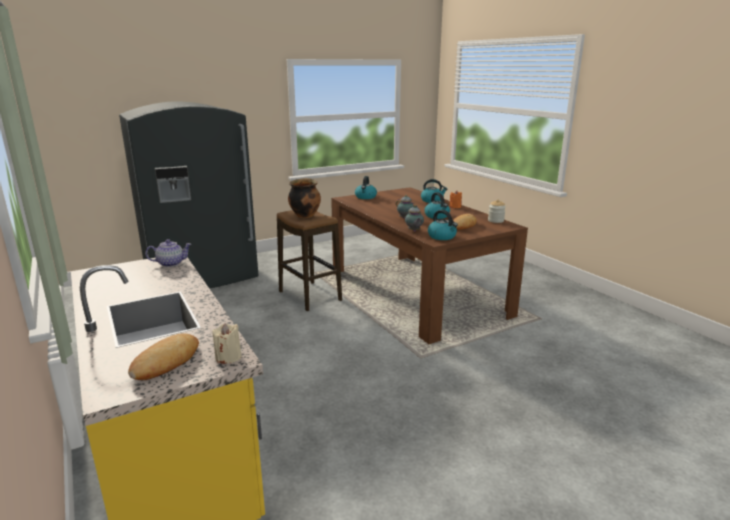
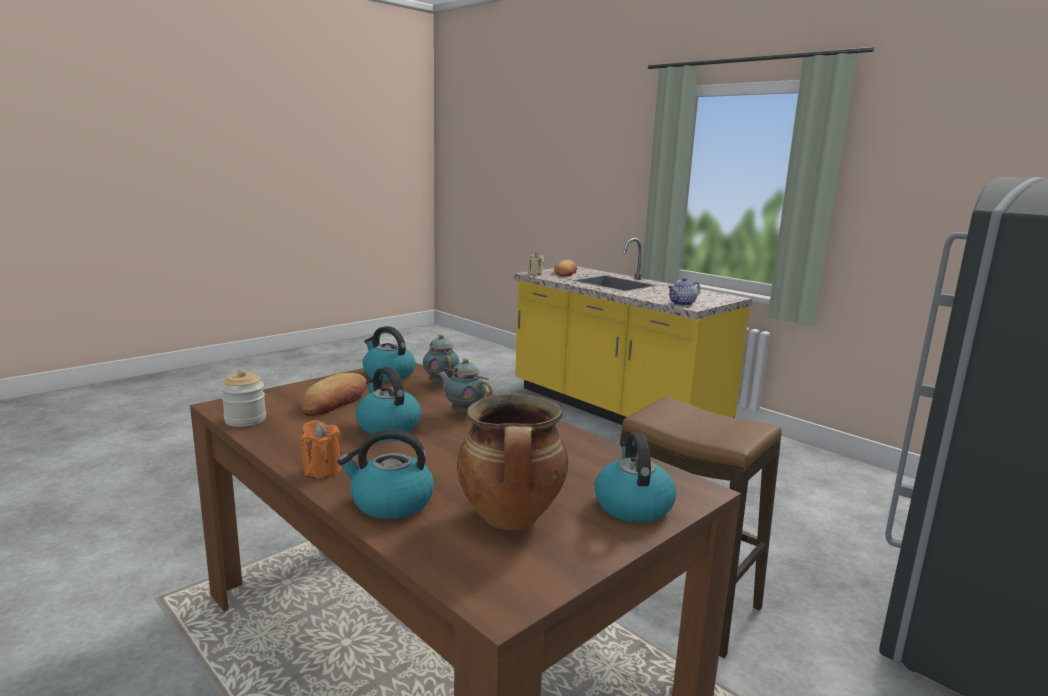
camera: 165 degrees right, 5 degrees down
(305, 215) = (704, 422): cooking pot -> cooking pot (512, 519)

